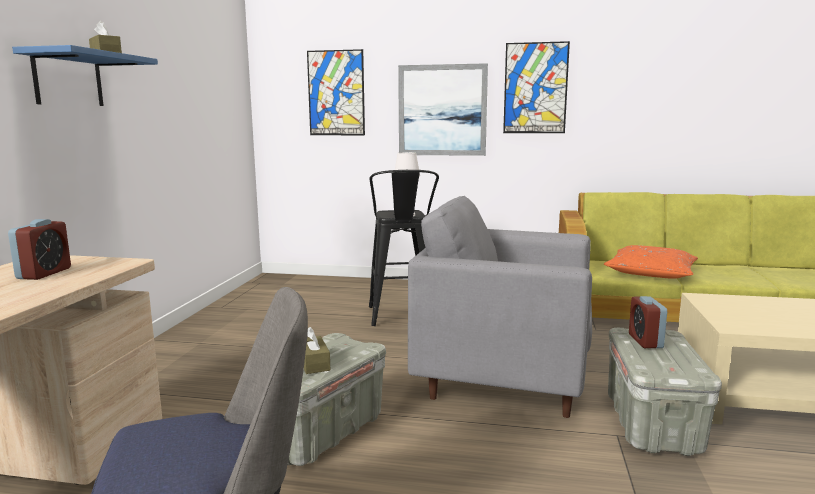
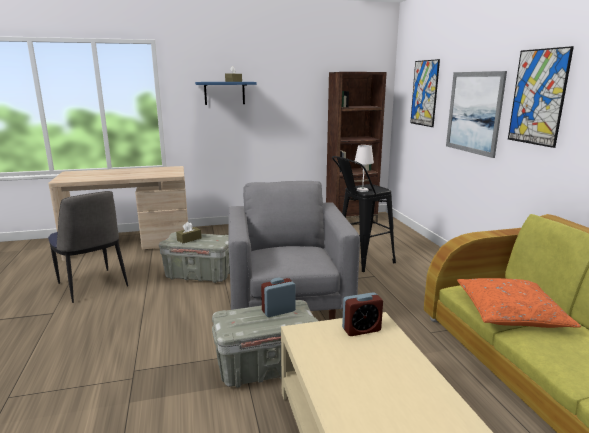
camera: 65 degrees right, 5 degrees up
(44, 273) = (154, 172): alarm clock -> alarm clock (361, 329)
(258, 292) = (351, 220): none -> brown bookcase

